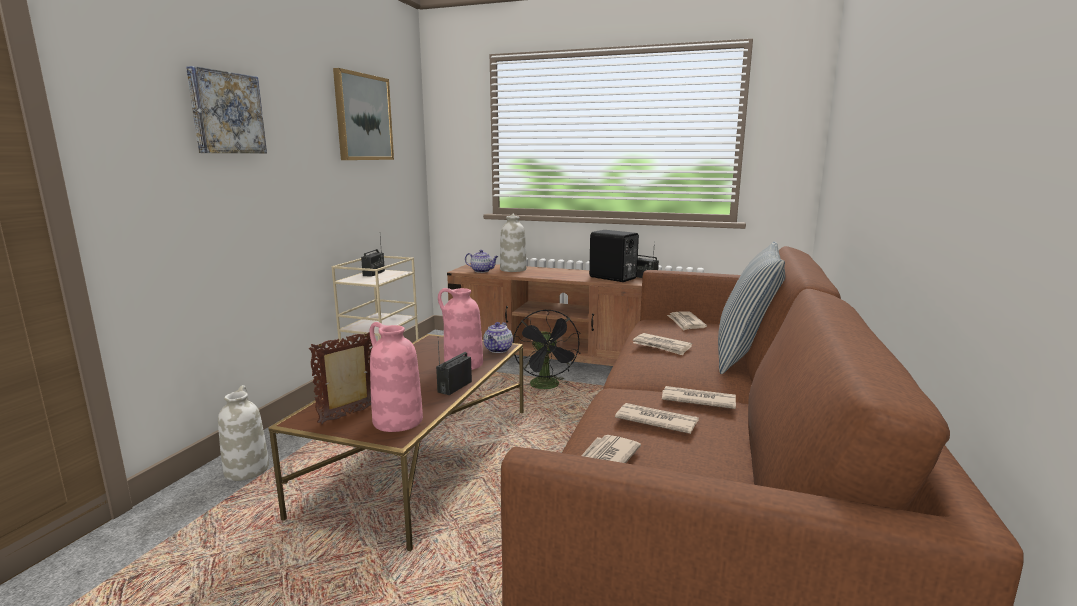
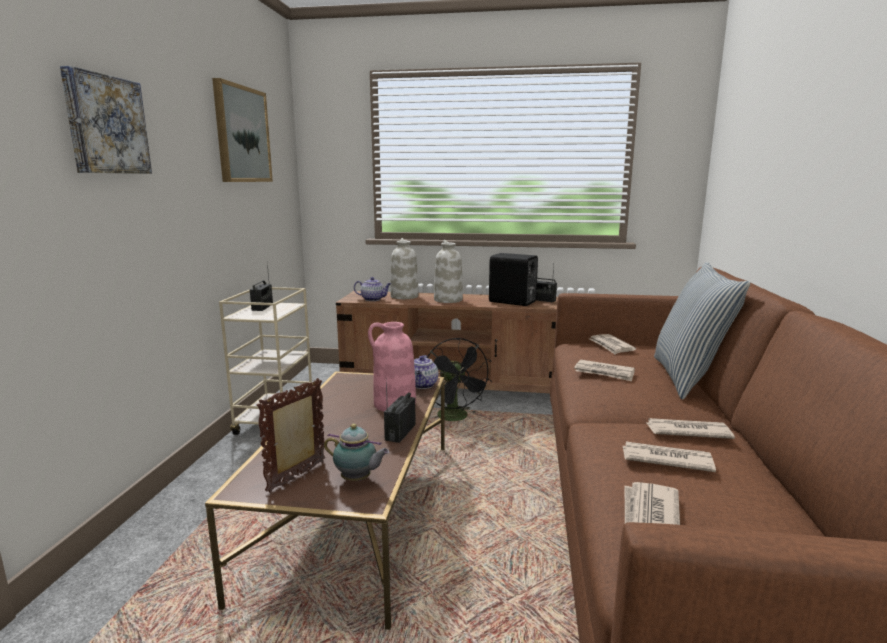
camera: 10 degrees left, 0 degrees up
(246, 469) = (151, 548): white vase -> white vase (447, 300)
(397, 421) = (357, 480): pink vase -> teapot

